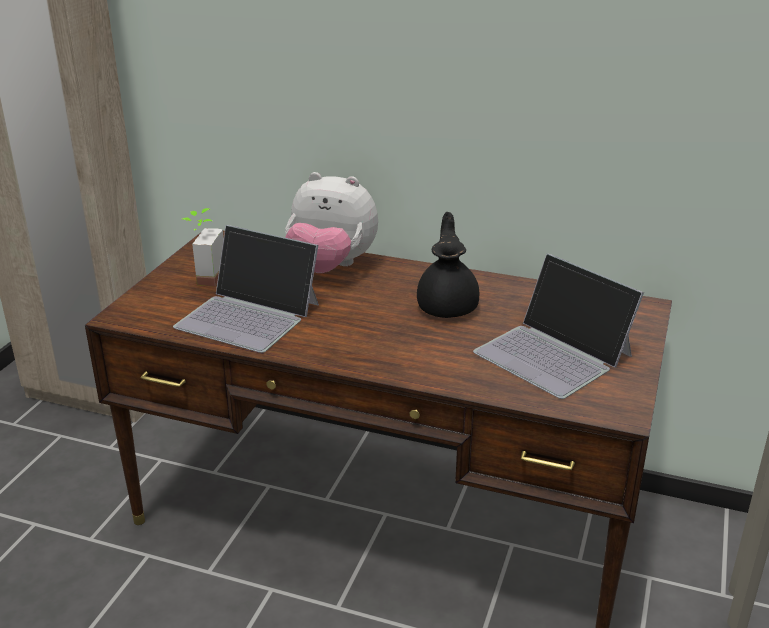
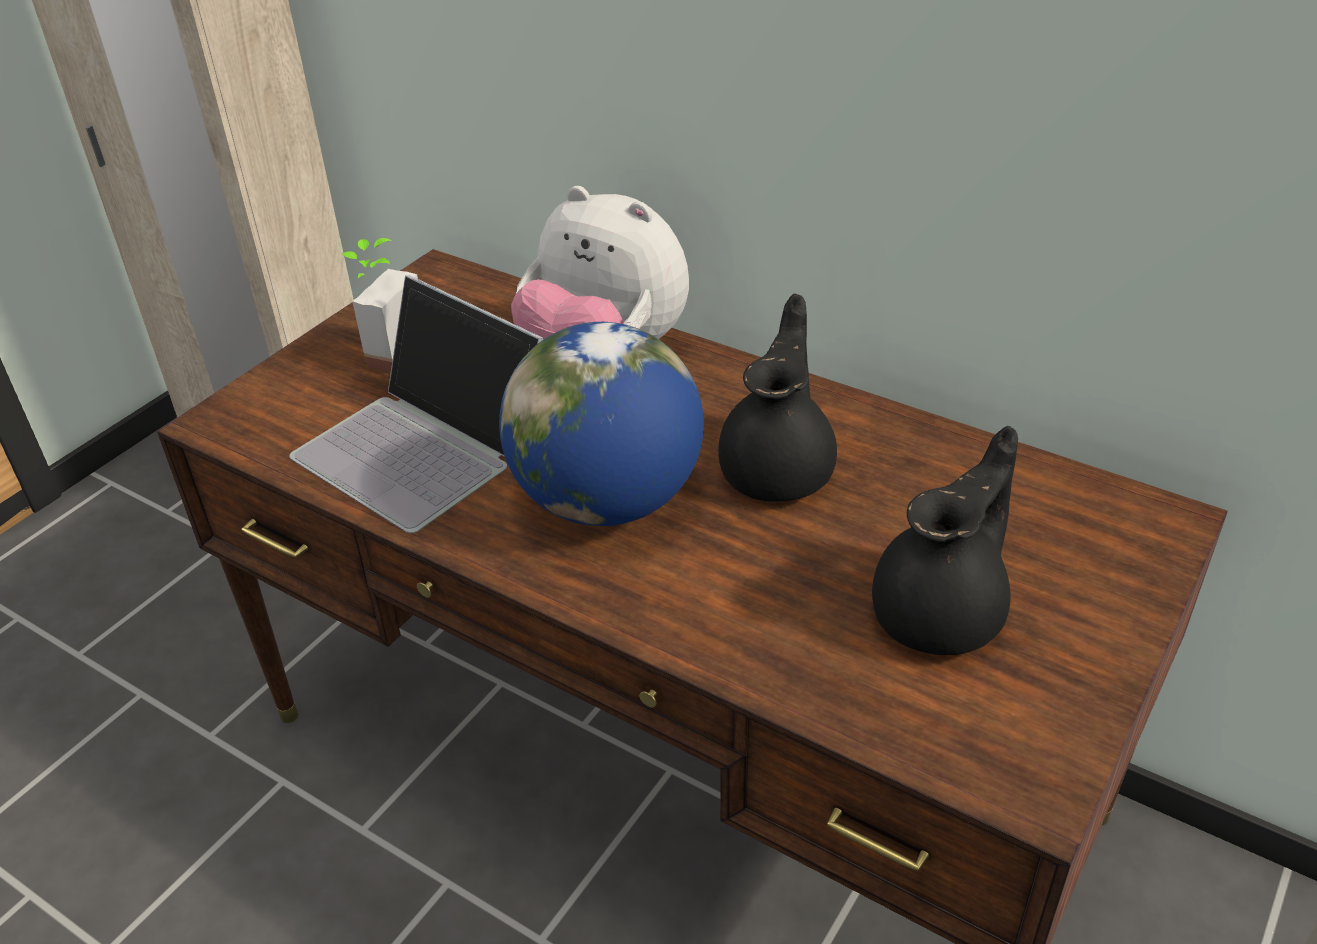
camera: 15 degrees right, 10 degrees up
(363, 328) = (608, 500): none -> globe
(554, 353) = (942, 614): laptop -> black teapot

